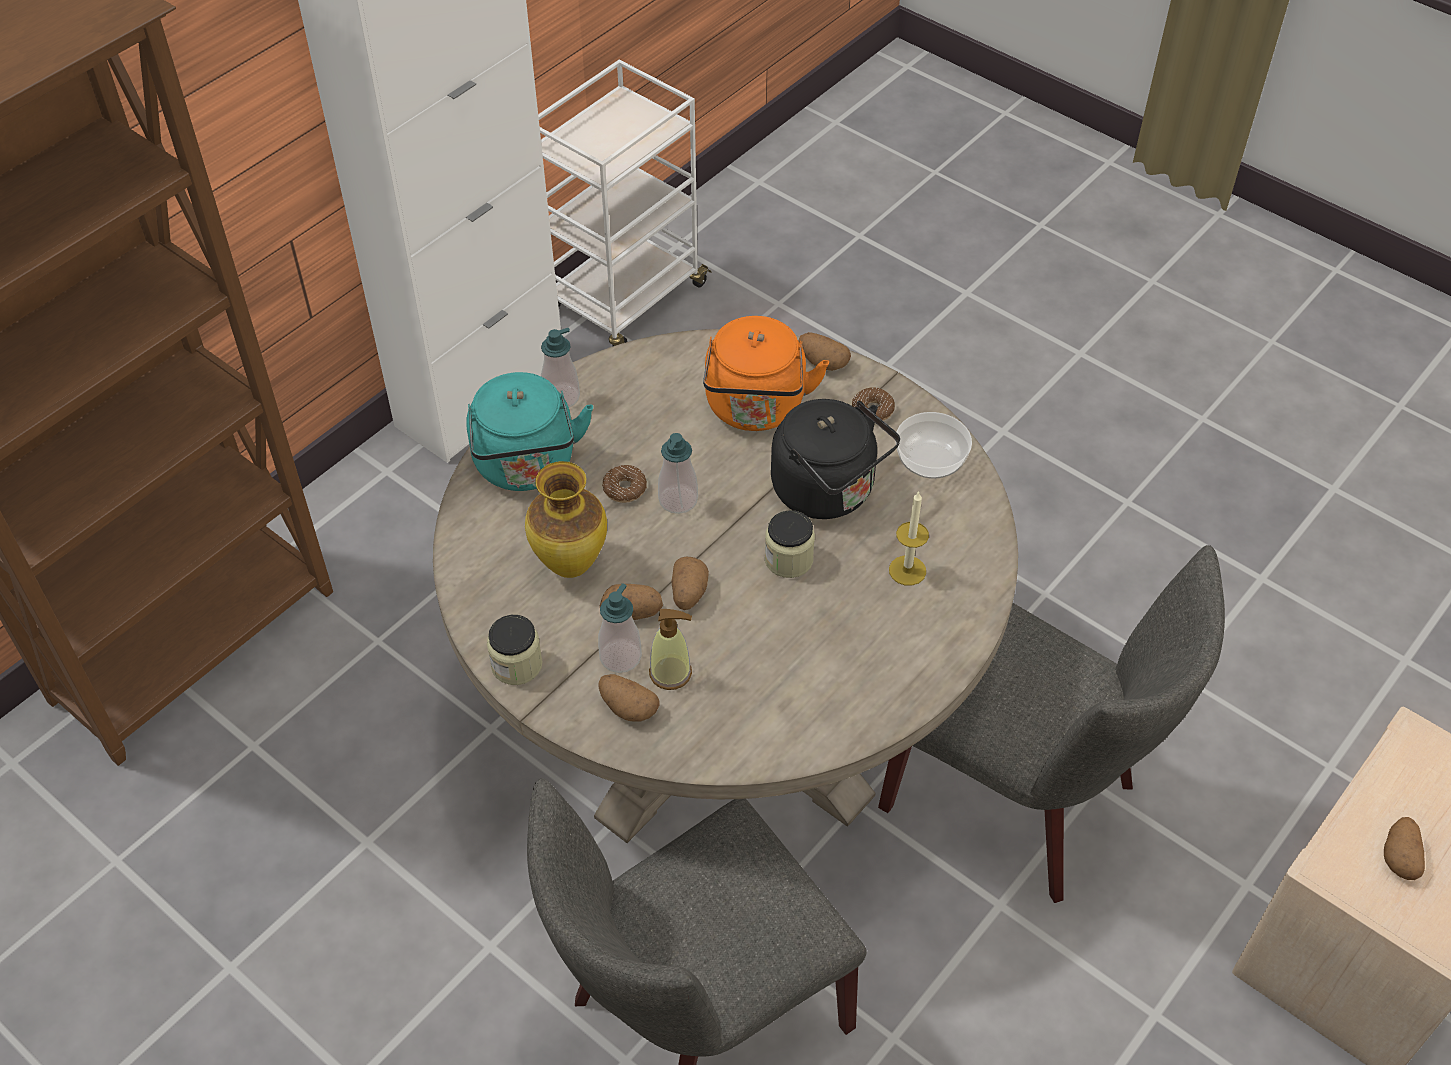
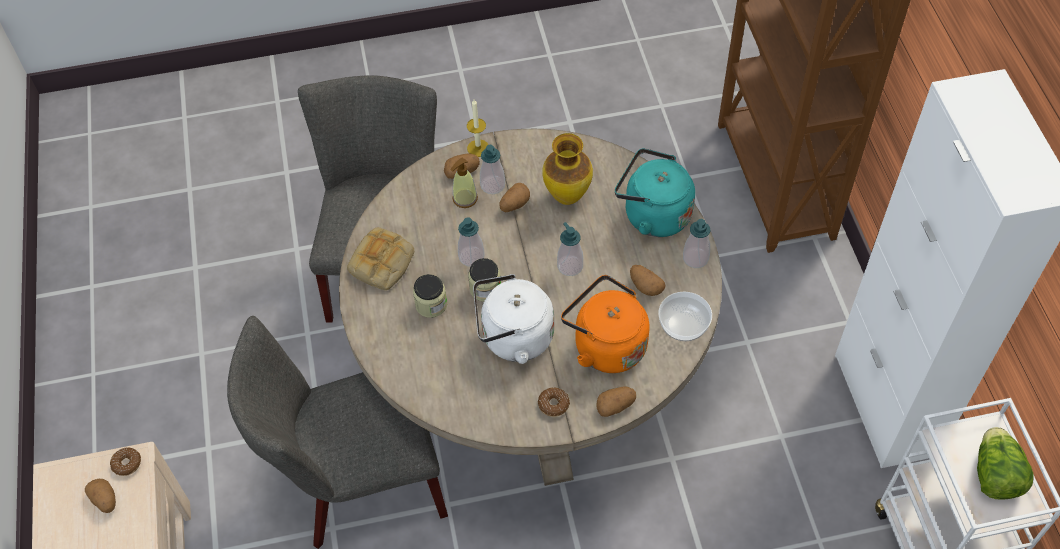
camera: 130 degrees right, 5 degrees up
(517, 665) = (525, 145): jar -> jar (431, 304)
(609, 128) = (994, 475): none -> lettuce
(624, 489) = (599, 248): donut -> donut (127, 464)
(688, 593) = (504, 233): potato -> potato (645, 286)
(756, 604) = (471, 257): none -> soap dispenser
(828, 492) = (513, 338): black kettle -> white kettle
(857, 691) = (382, 264): none -> bread
(907, 570) = (428, 336): candle -> candle (478, 148)
(929, 459) = (491, 405): bowl -> bowl (684, 324)

